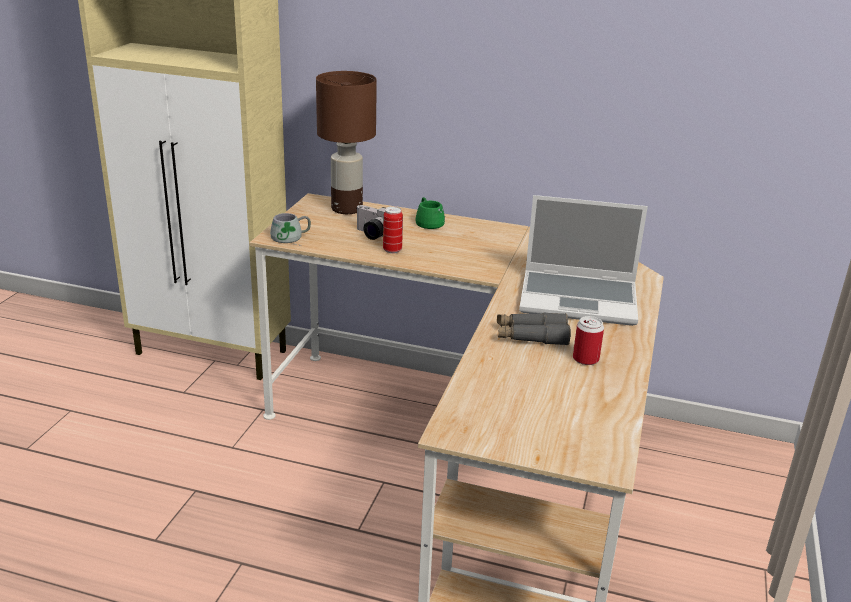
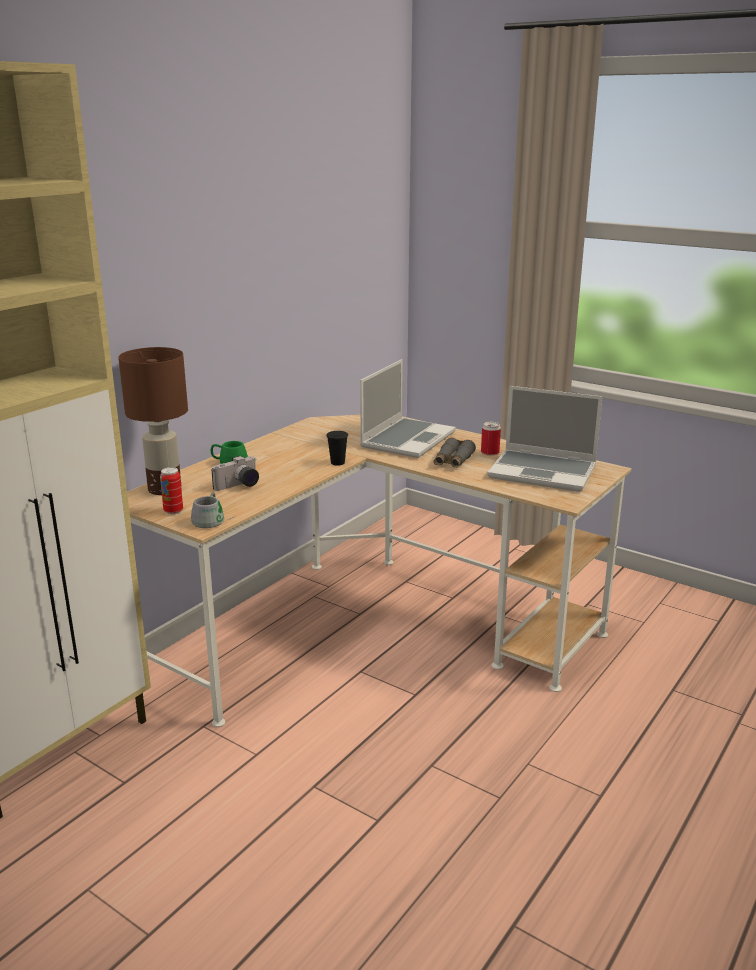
camera: 70 degrees left, 5 degrees down
(392, 250) = (276, 483): can -> can (173, 511)
(469, 270) = (337, 463): none -> black cup
(546, 407) = (544, 472): none -> laptop

